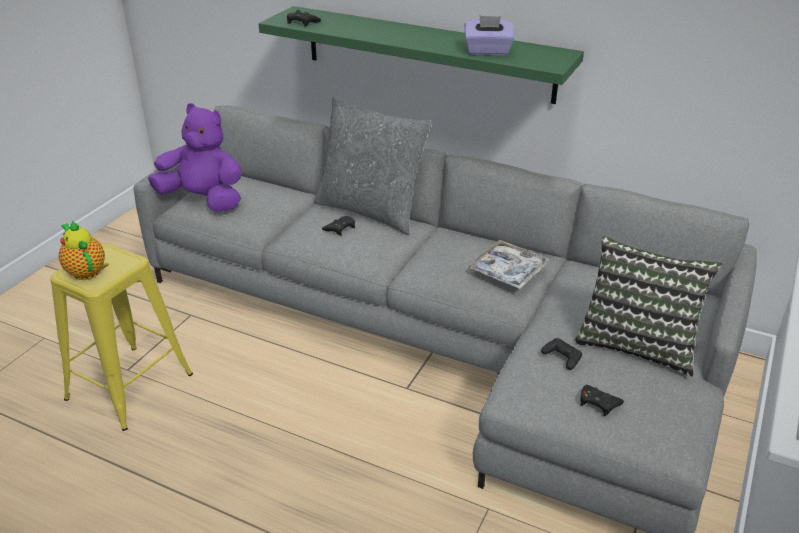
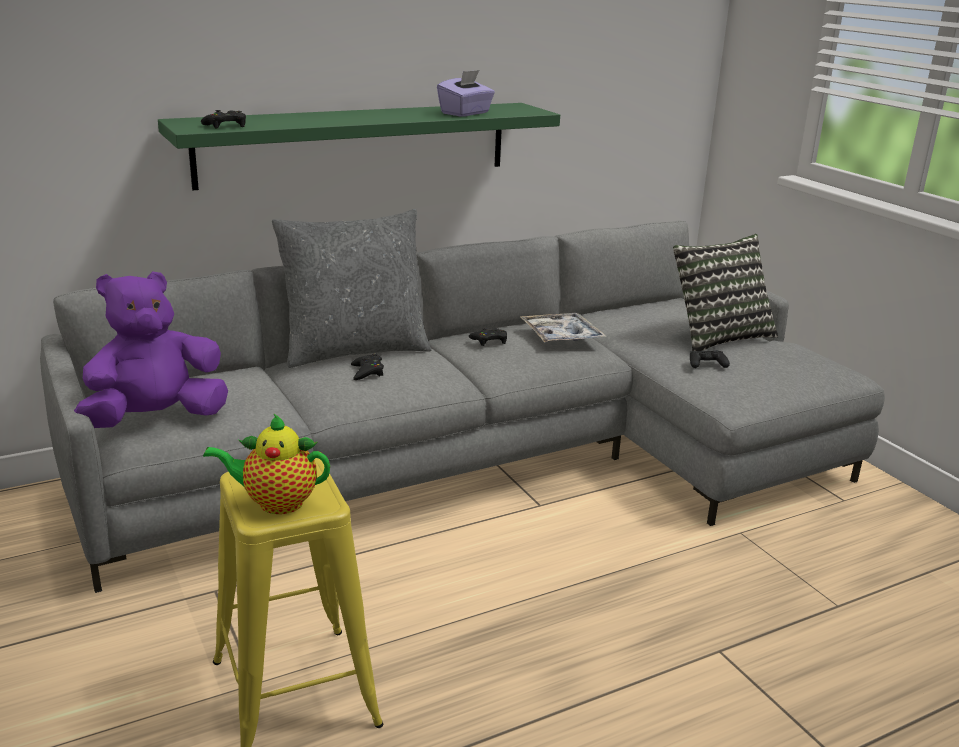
camera: 55 degrees left, 10 degrees down
(598, 403) = (778, 374): black game controller -> black game controller (489, 341)

